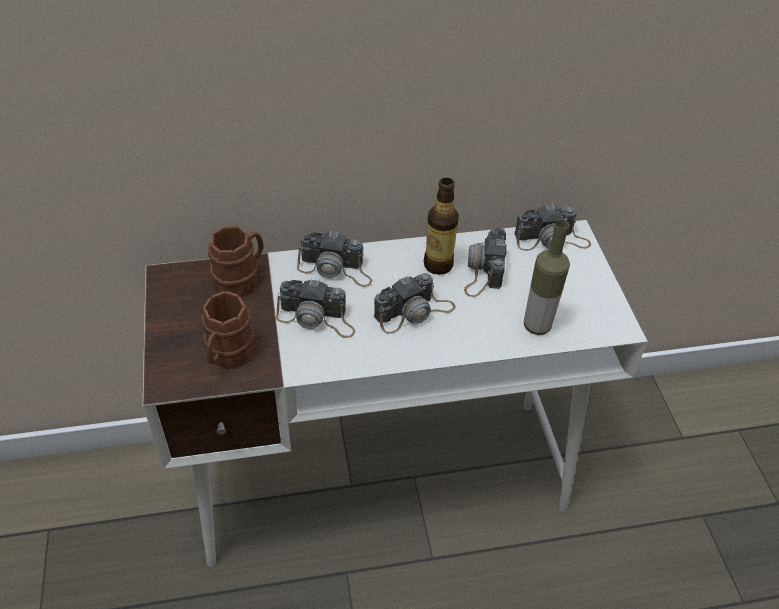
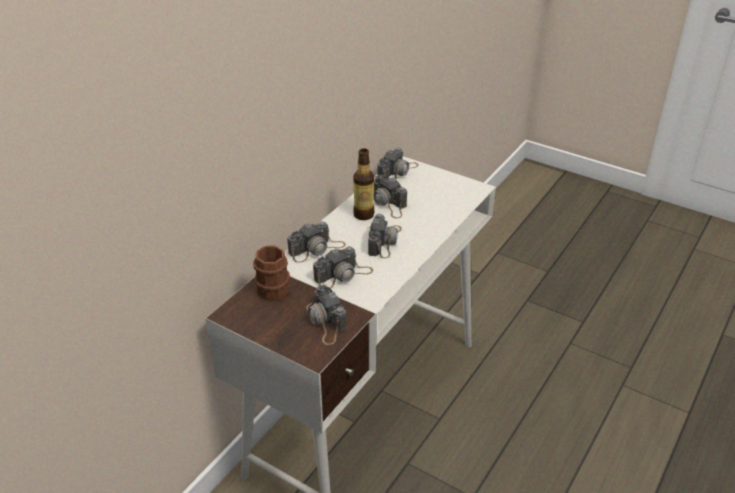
camera: 45 degrees left, 10 degrees down
(228, 355) = (325, 321): brown mug -> camera
(537, 326) = (445, 210): bottle -> none

